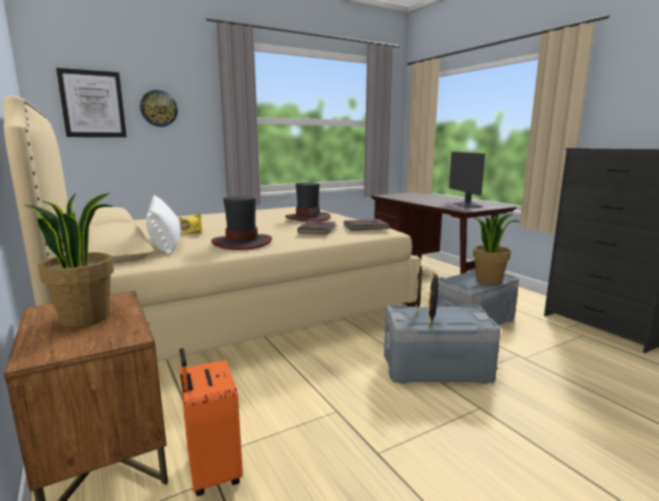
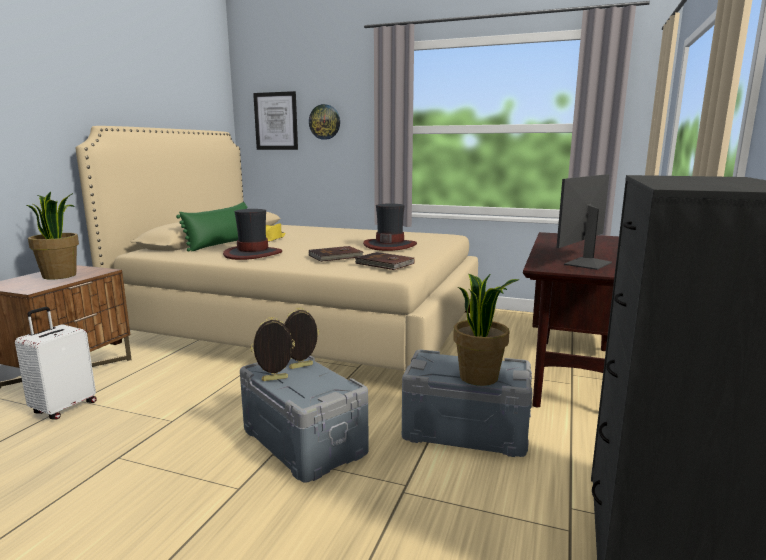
camera: 50 degrees right, 0 degrees up
(166, 243) = (222, 244): white pillow -> green pillow
(212, 472) = (63, 408): orange suitcase -> white suitcase

